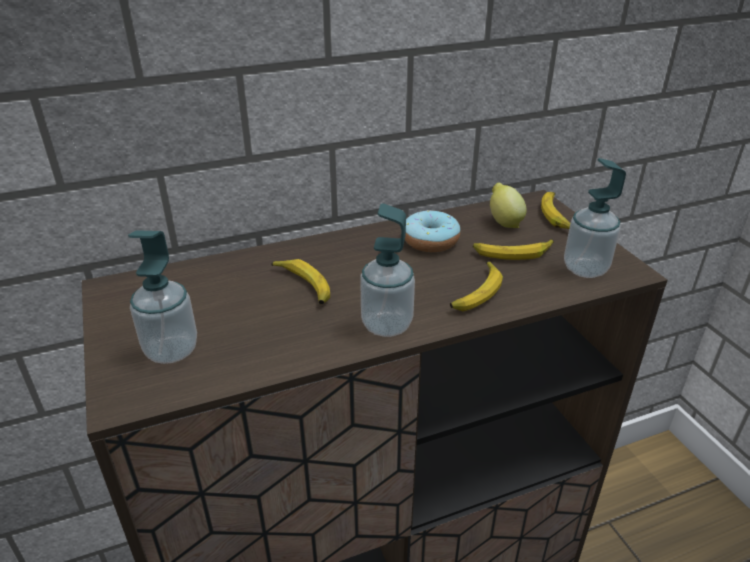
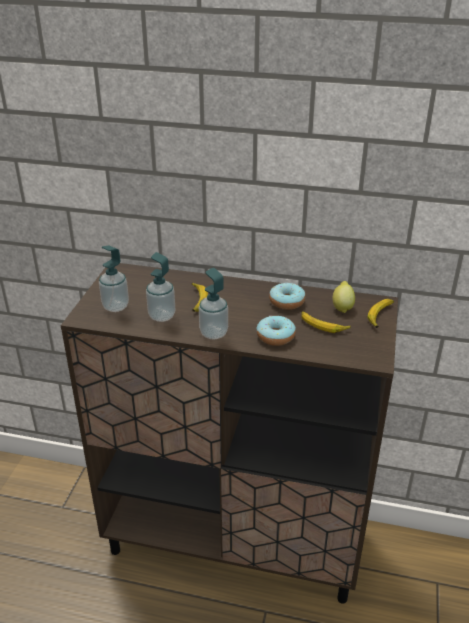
camera: 35 degrees right, 0 degrees up
(476, 293) = (275, 336): banana -> donut
(585, 269) = (352, 349): soap dispenser -> soap dispenser (162, 316)

